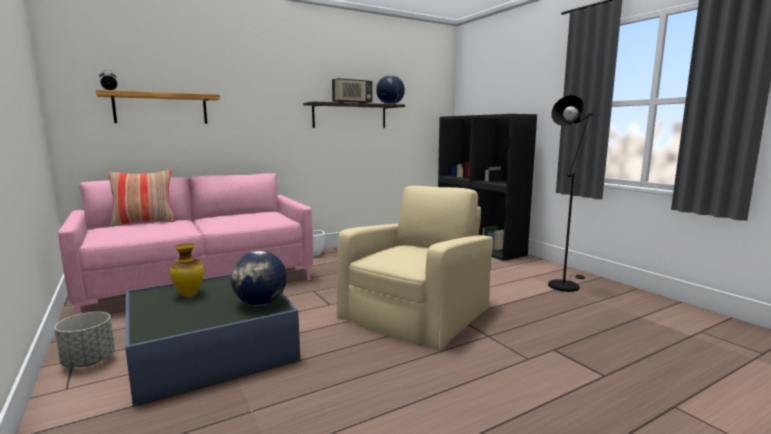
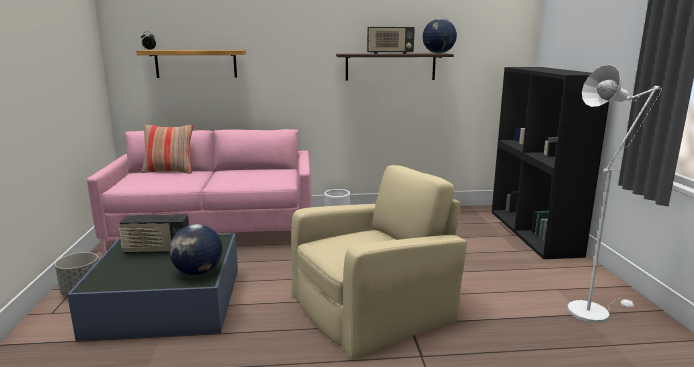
camera: 25 degrees right, 5 degrees up
(189, 294) = (157, 251): vase -> radio
(565, 284) = (592, 310): black floor lamp -> white floor lamp

